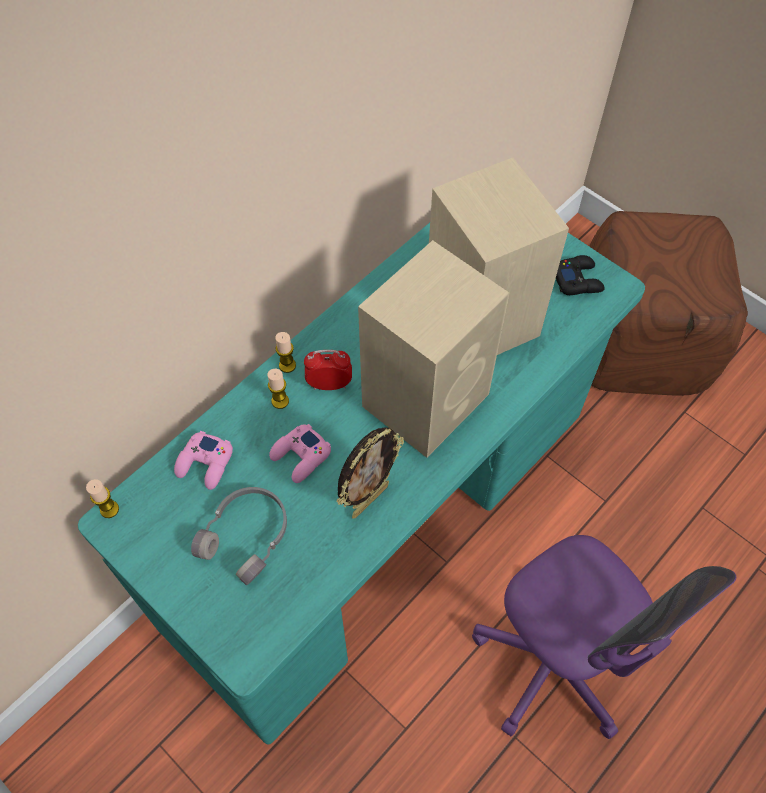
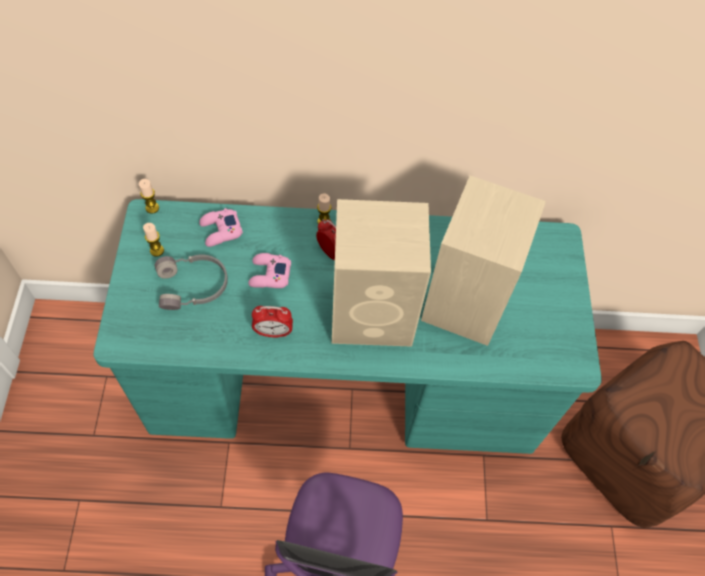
camera: 45 degrees right, 0 degrees up
(280, 401) = (296, 236): candle -> candle (157, 250)
(369, 499) = (273, 332): picture frame -> alarm clock
(577, 280) = (557, 338): black game controller -> none

